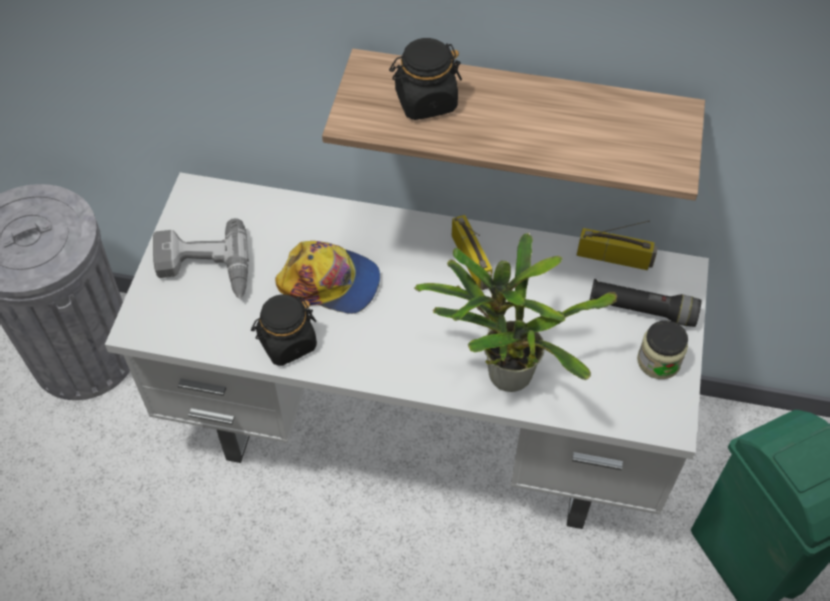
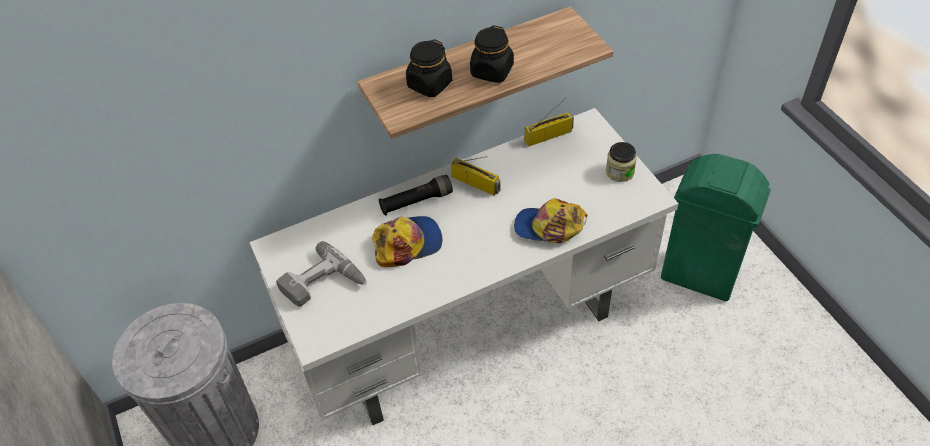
camera: 35 degrees left, 5 degrees down
(287, 343) = (415, 291): black jar -> black jar (492, 71)
(504, 371) = (549, 227): potted plant -> cap
(641, 310) = (587, 152): black flashlight -> black flashlight (416, 201)

